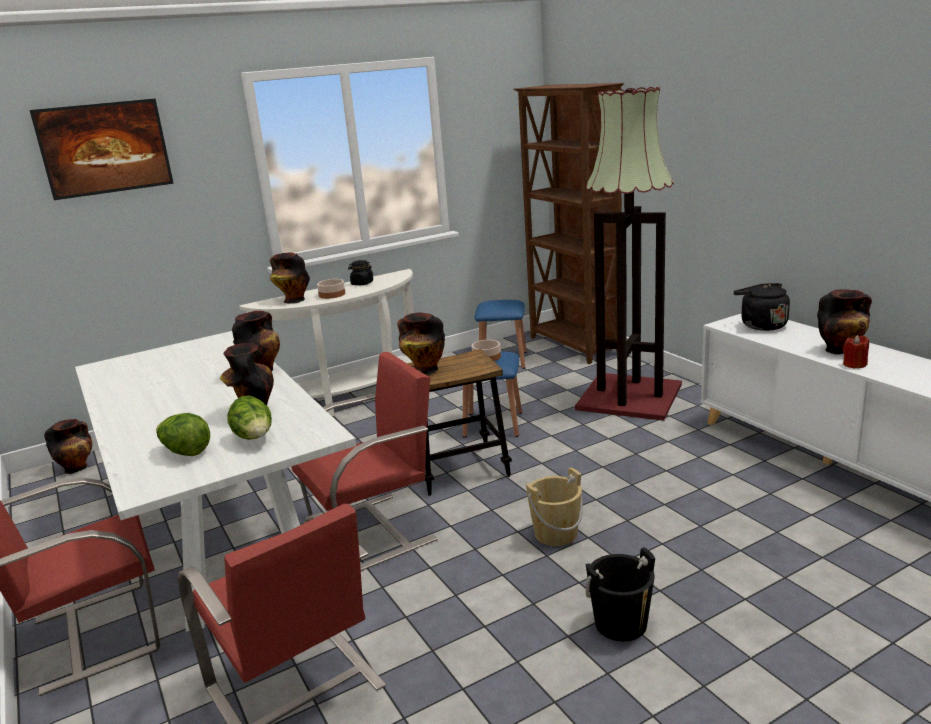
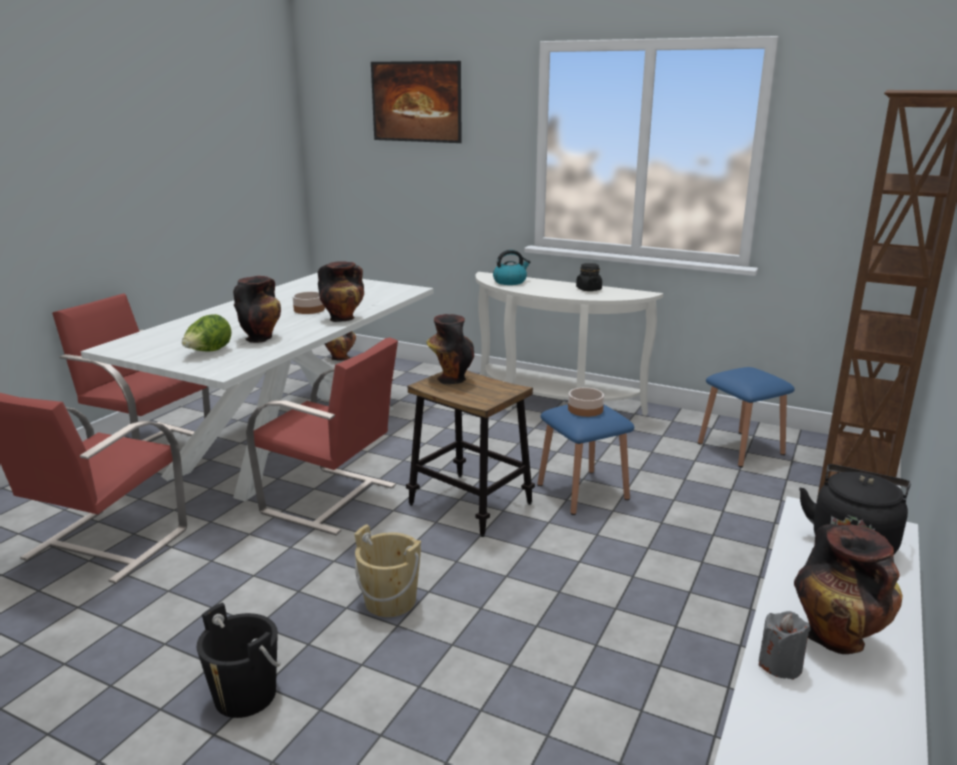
camera: 55 degrees right, 0 degrees up
(186, 452) = (177, 340): lettuce -> none
(293, 300) = (510, 281): vase -> kettle
(332, 294) = (542, 288): bowl -> bowl (309, 309)
(631, 396) = (766, 562): floor lamp -> none
(854, 364) = (780, 665): red candle -> grey candle

